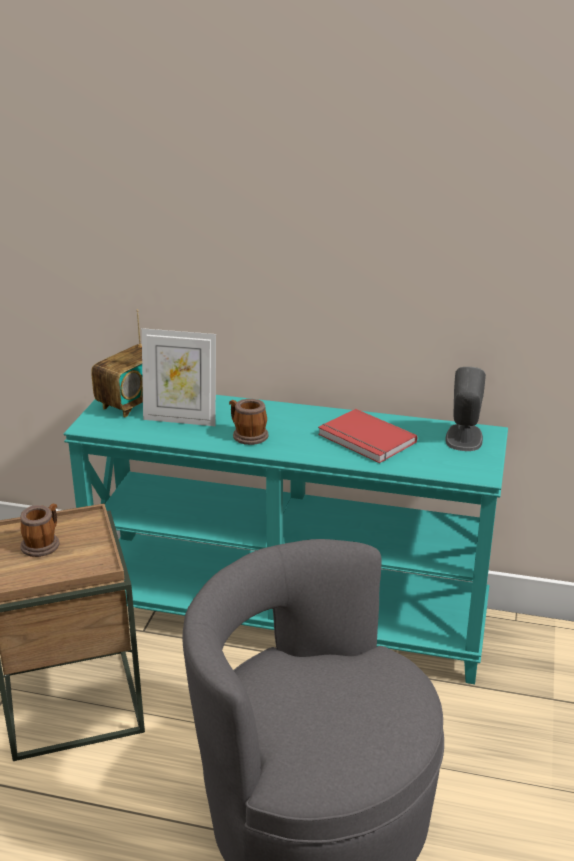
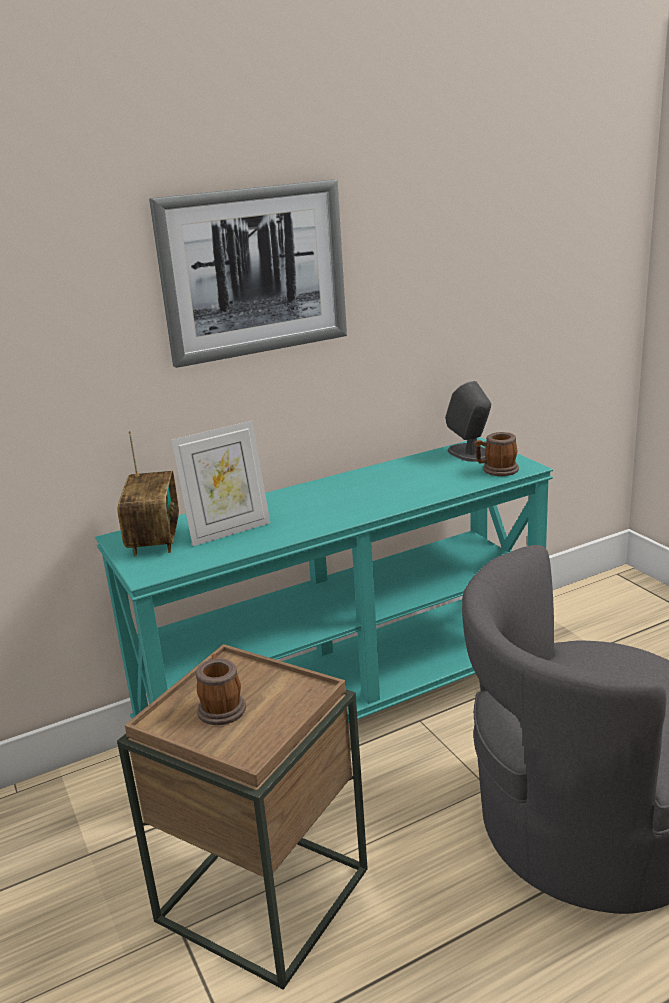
camera: 40 degrees left, 5 degrees down
(247, 435) = (311, 517): mug -> mug (496, 470)
(273, 202) = (253, 272): none -> picture
(365, 440) = (407, 481): red book -> none

